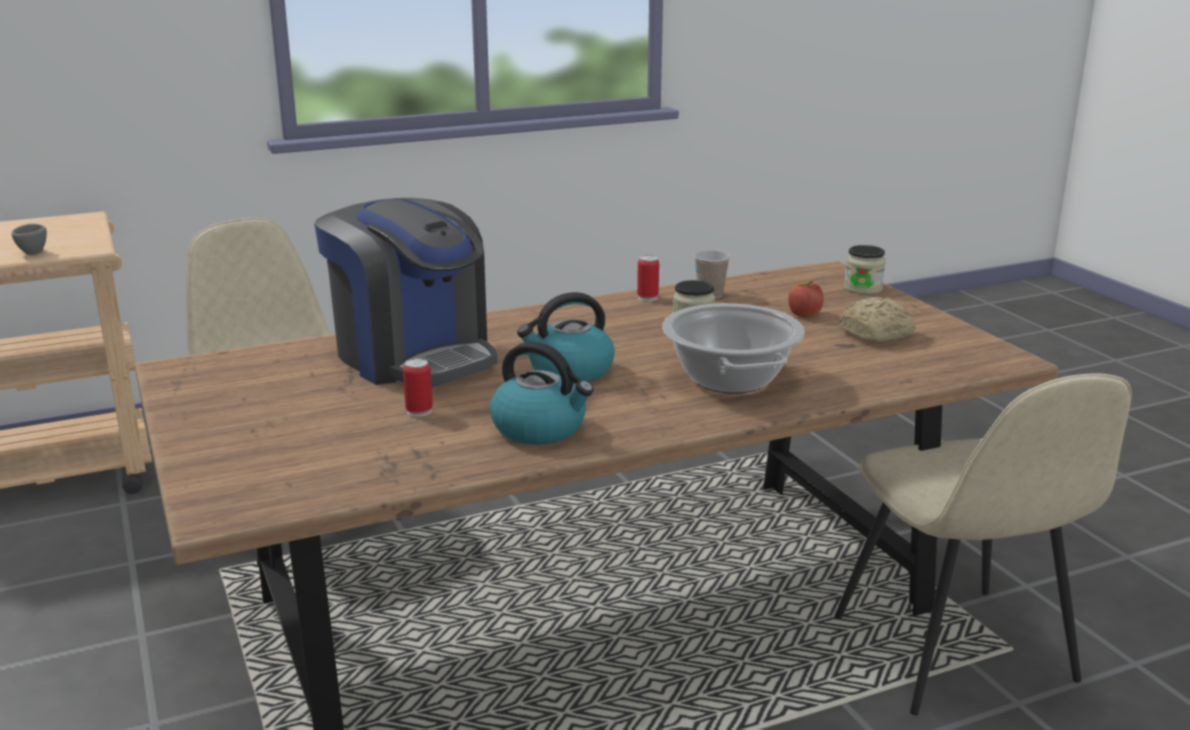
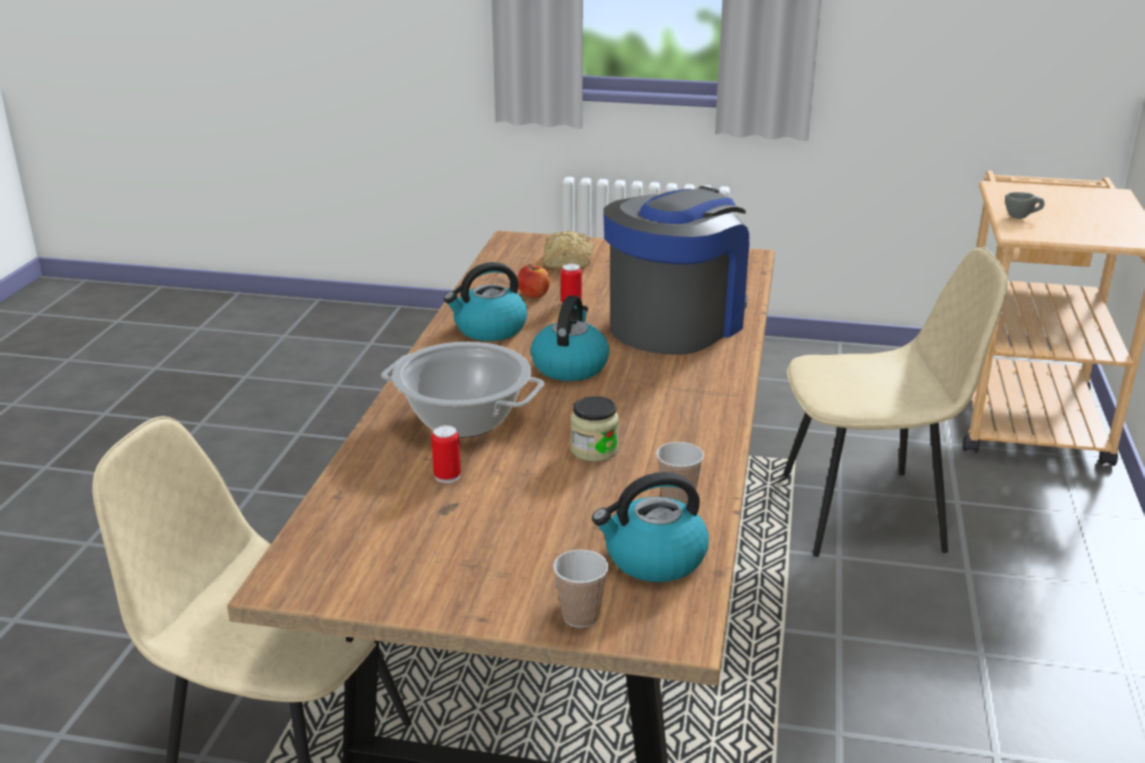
camera: 125 degrees right, 5 degrees up
(413, 356) = (676, 324): coffee machine -> coffee machine turned 135 degrees clockwise
(647, 297) = (708, 461): can -> can (447, 476)
(781, 286) = (653, 559): none -> kettle
(804, 314) = (551, 527): apple -> apple (533, 294)
(863, 288) = (580, 616): jar -> cup
(877, 334) = (445, 541): bread -> bread (567, 262)

